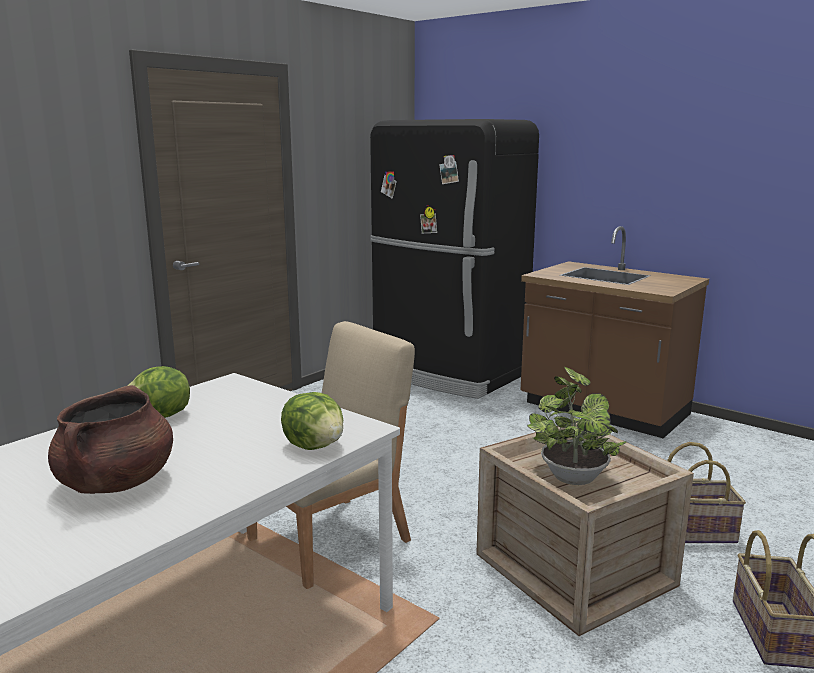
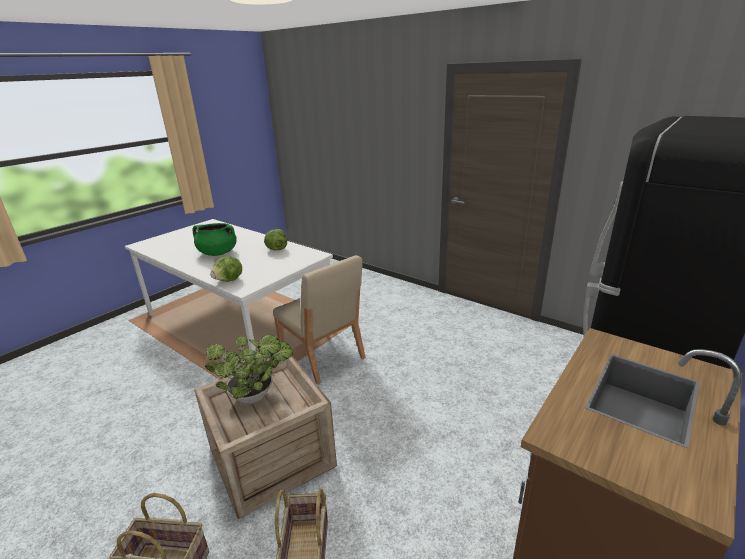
camera: 90 degrees right, 10 degrees up
(116, 483) = (217, 253): brown cooking pot -> green cooking pot

